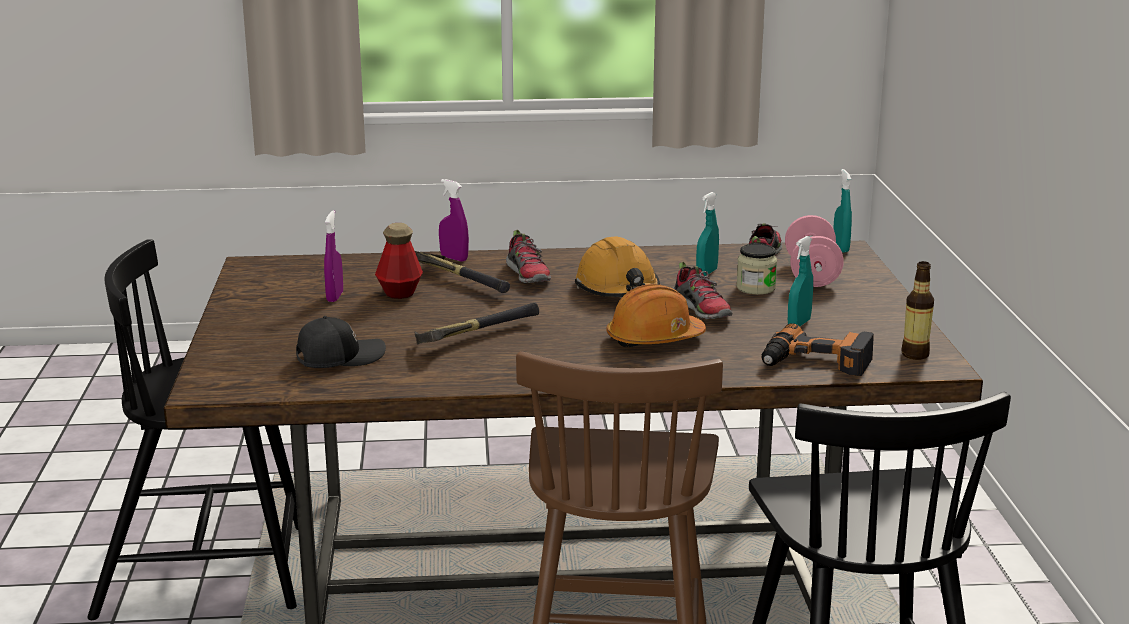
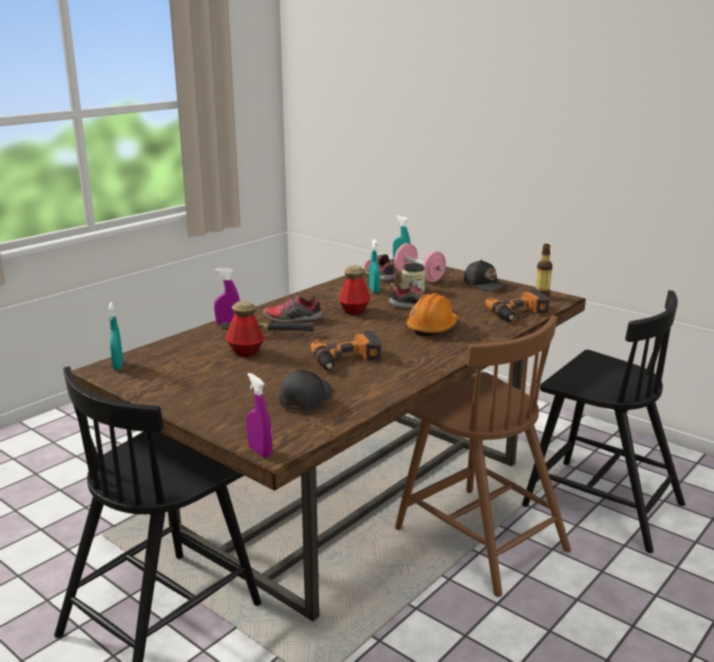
camera: 45 degrees left, 0 degrees up
(335, 297) = (212, 368): purple spray bottle -> purple spray bottle (260, 451)
(471, 337) = (347, 360): hammer -> power drill
(528, 275) = (292, 319): shoe -> shoe turned 150 degrees clockwise
(617, 289) = (354, 311): orange hard hat -> bottle
(799, 323) = (470, 299): turquoise spray bottle -> turquoise spray bottle (118, 366)
(876, 312) = (485, 284): none -> black cap

